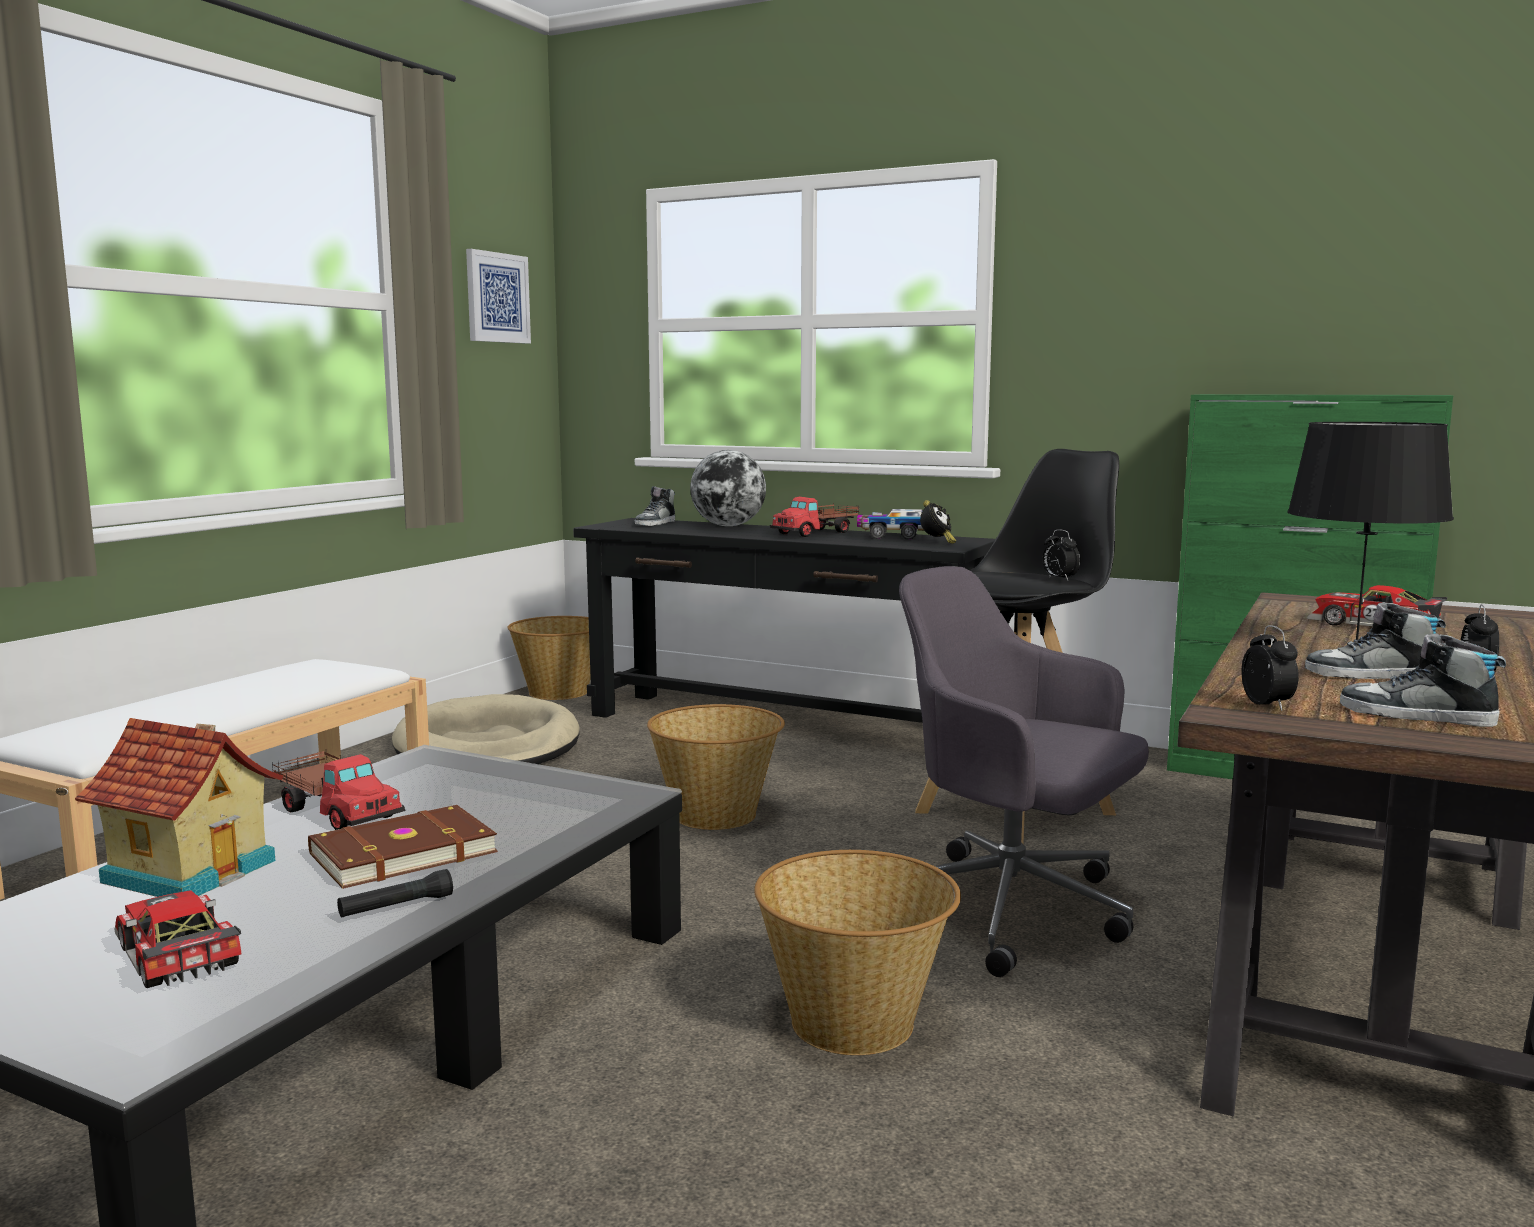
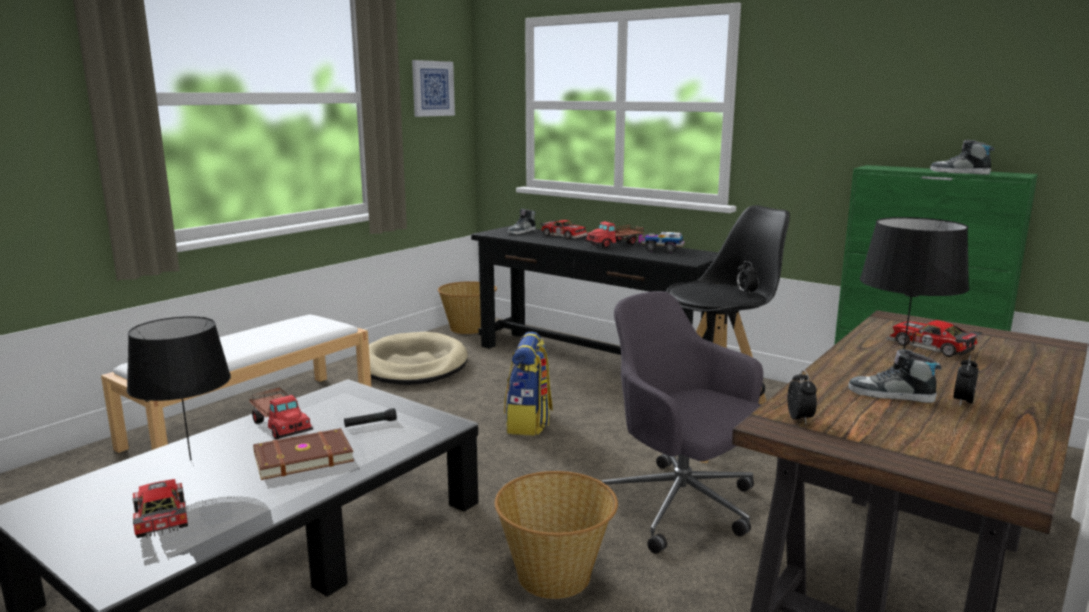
camera: 10 degrees right, 5 degrees up
(192, 870) = (190, 460): toy house -> black table lamp
(396, 907) = (284, 495): black flashlight -> black flashlight (370, 424)
(716, 815) = (529, 423): basket -> backpack
(728, 526) = (565, 235): globe -> toy car
(936, 542) = (685, 256): alarm clock -> none
(1416, 716) = (893, 436): shoe -> shoe (959, 173)

